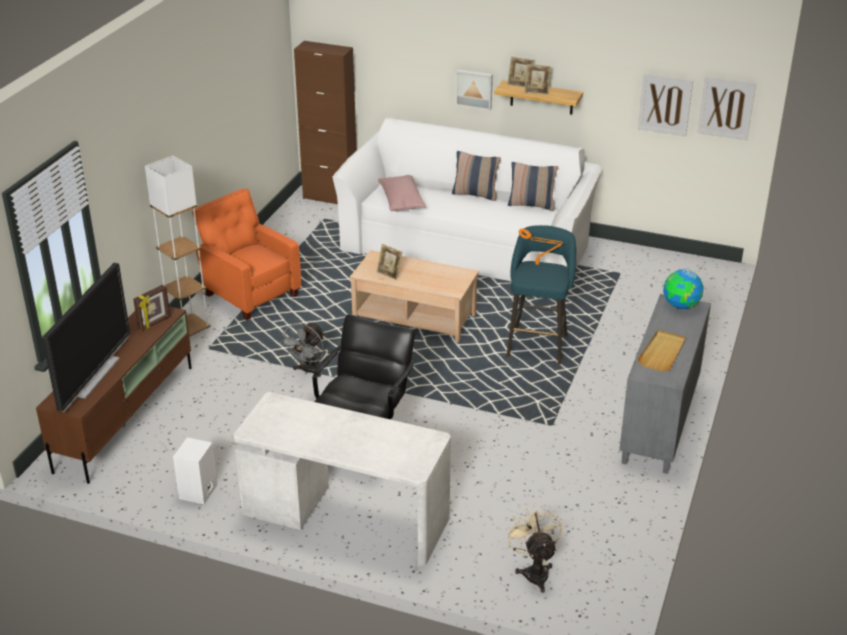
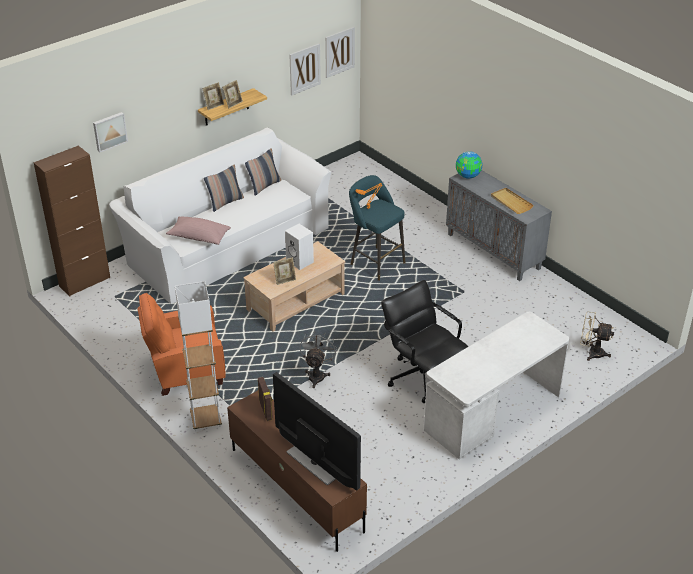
camera: 60 degrees left, 5 degrees up
(198, 492) = (418, 475): white speaker -> white speaker (300, 261)
(308, 371) = (317, 375): grey fan -> grey fan turned 135 degrees counterclockwise
(474, 89) = (178, 127): picture -> picture (109, 131)

